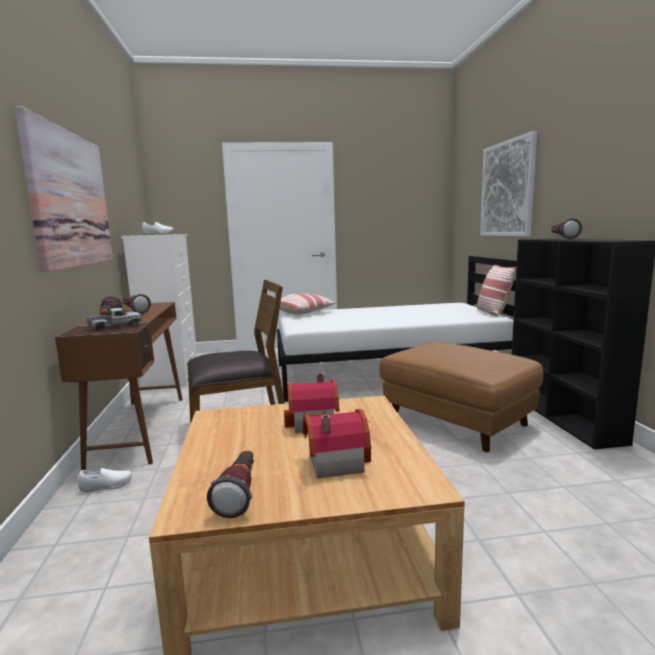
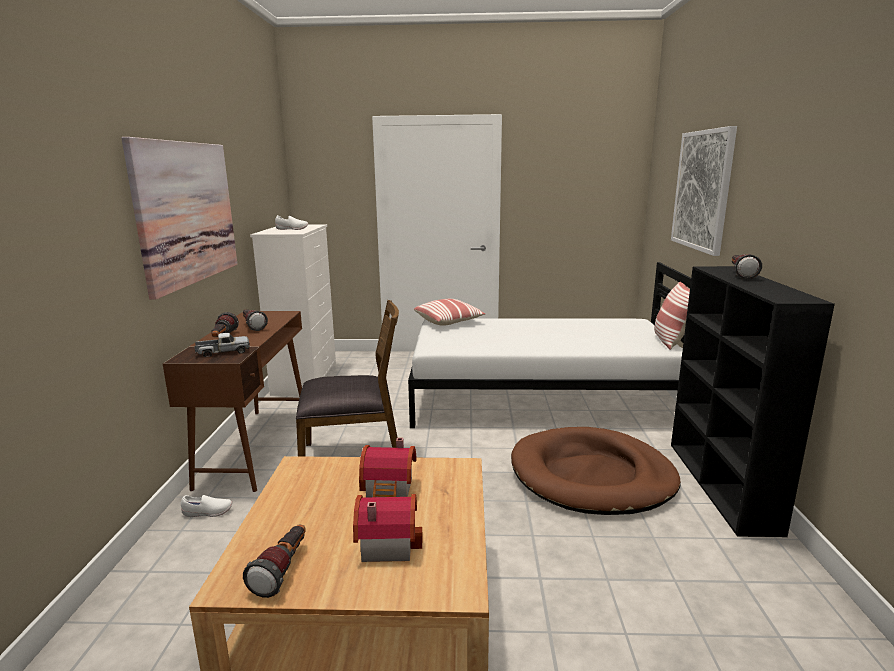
camera: 10 degrees right, 5 degrees up
(457, 420) = (592, 476): brown ottoman -> brown dog bed

